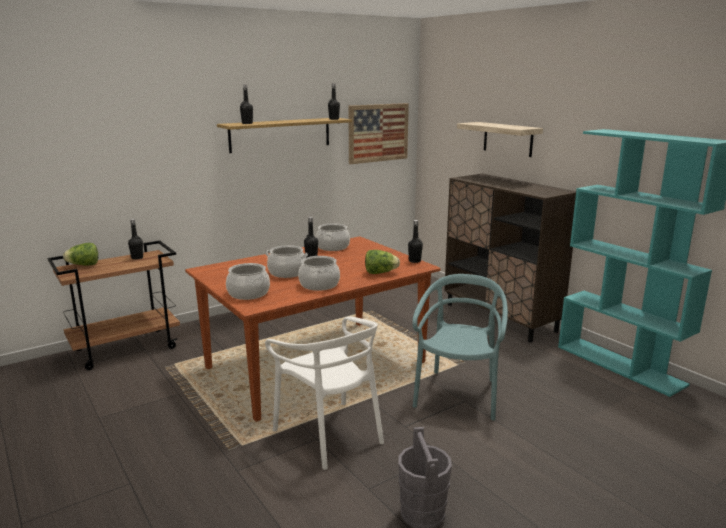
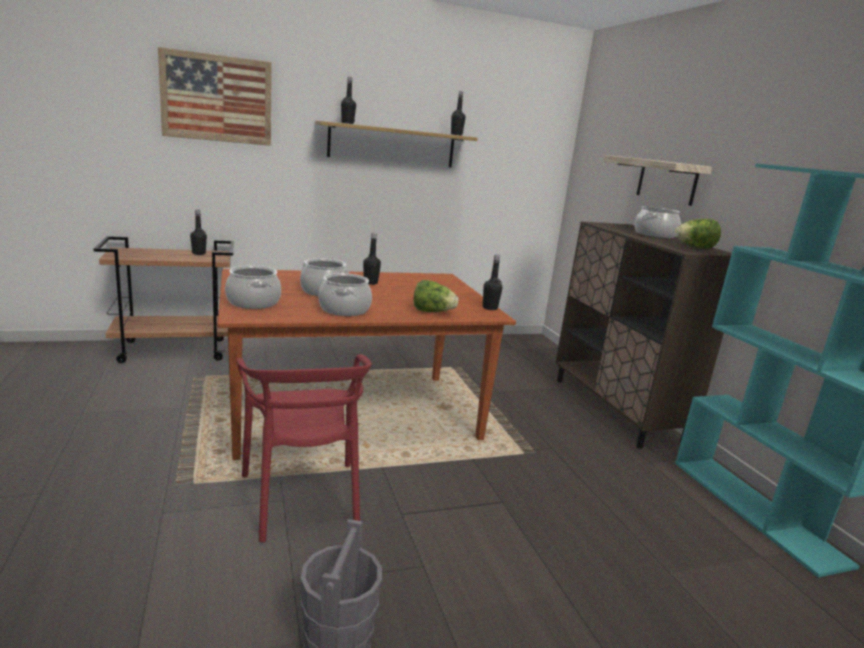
camera: 15 degrees right, 0 degrees up
(84, 265) = (140, 250): lettuce -> lettuce (694, 247)
(330, 434) = (303, 498): white chair -> red chair
(333, 247) = (407, 278): cooking pot -> cooking pot (655, 235)
(378, 133) = (517, 163): picture -> picture (217, 98)
(458, 395) = (499, 492): turquoise chair -> none

